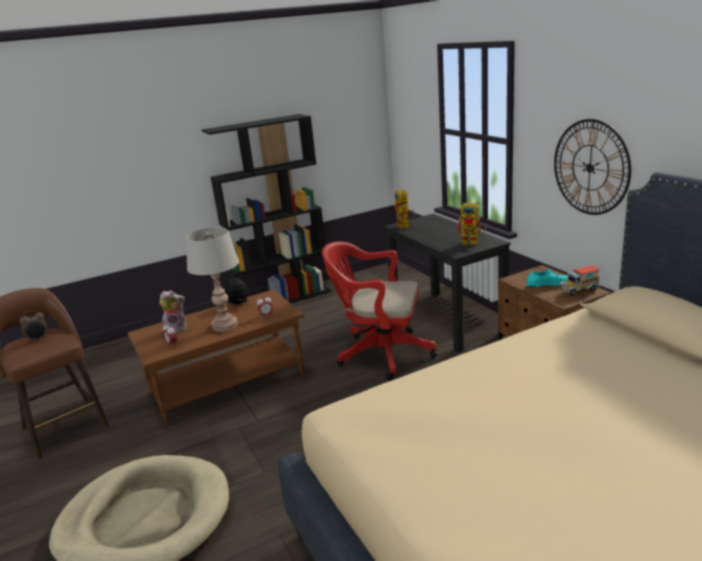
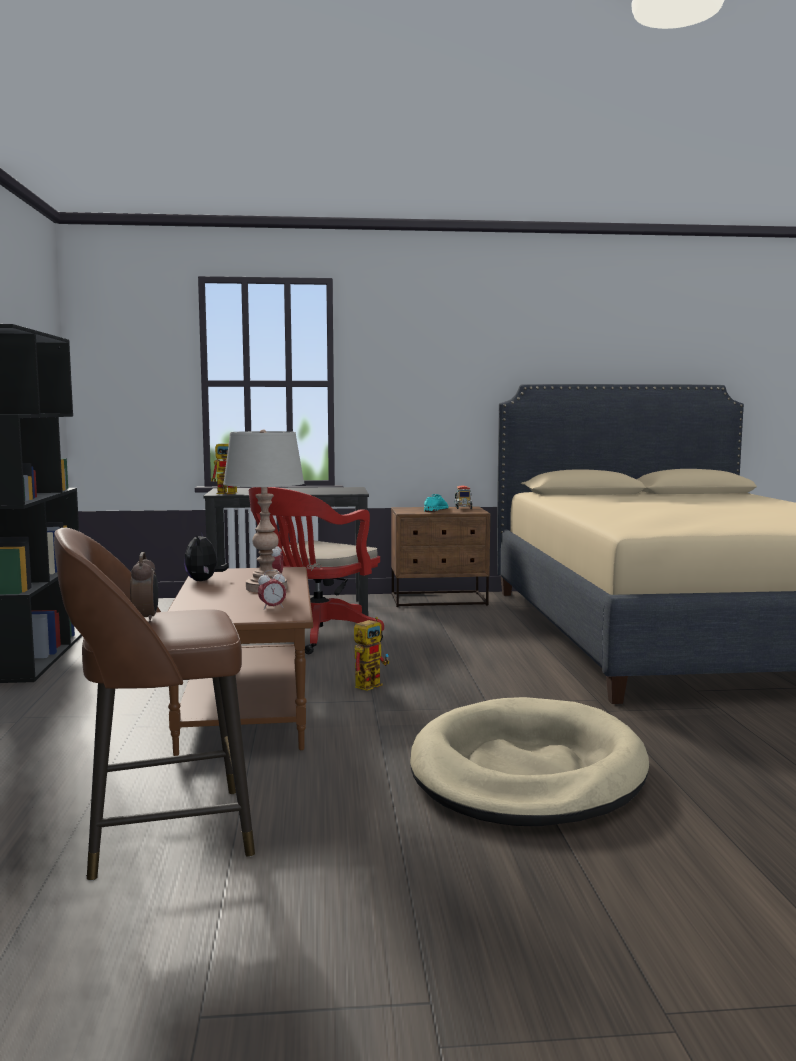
camera: 70 degrees left, 15 degrees down
(177, 329) = (222, 604): plush toy -> none
(473, 243) = (340, 489): toy robot -> toy robot (370, 684)
(590, 167) = (441, 395): wall clock -> none

